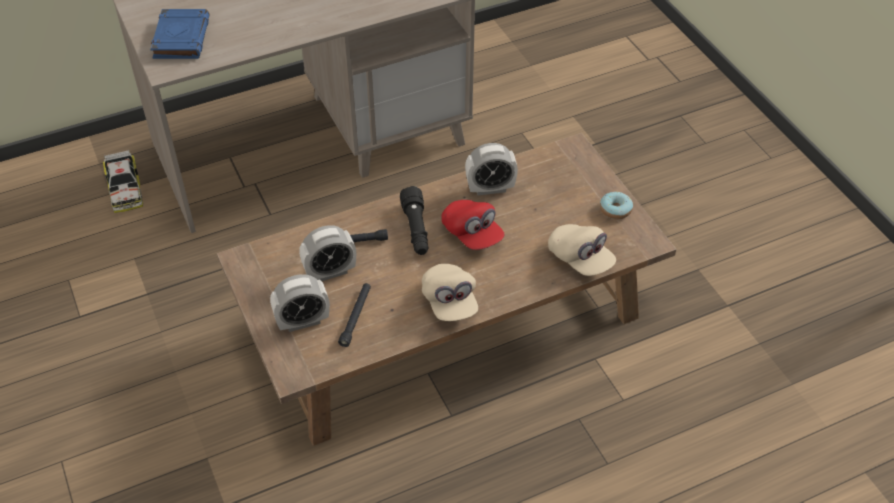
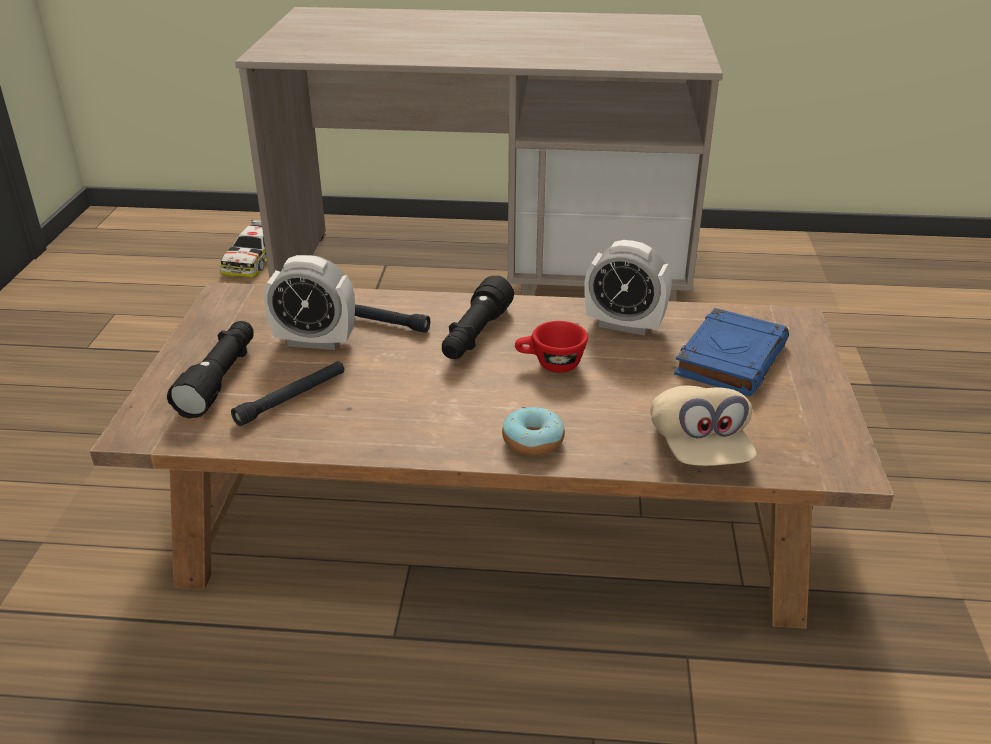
camera: 30 degrees right, 15 degrees down
(181, 38) = (317, 40): blue book -> blue book (730, 358)
(303, 321) = (220, 379): alarm clock -> black flashlight
(449, 302) = (439, 429): beige cap -> none
(472, 234) = (550, 364): red cap -> red cup
(615, 210) = (811, 407): donut -> donut (533, 441)

